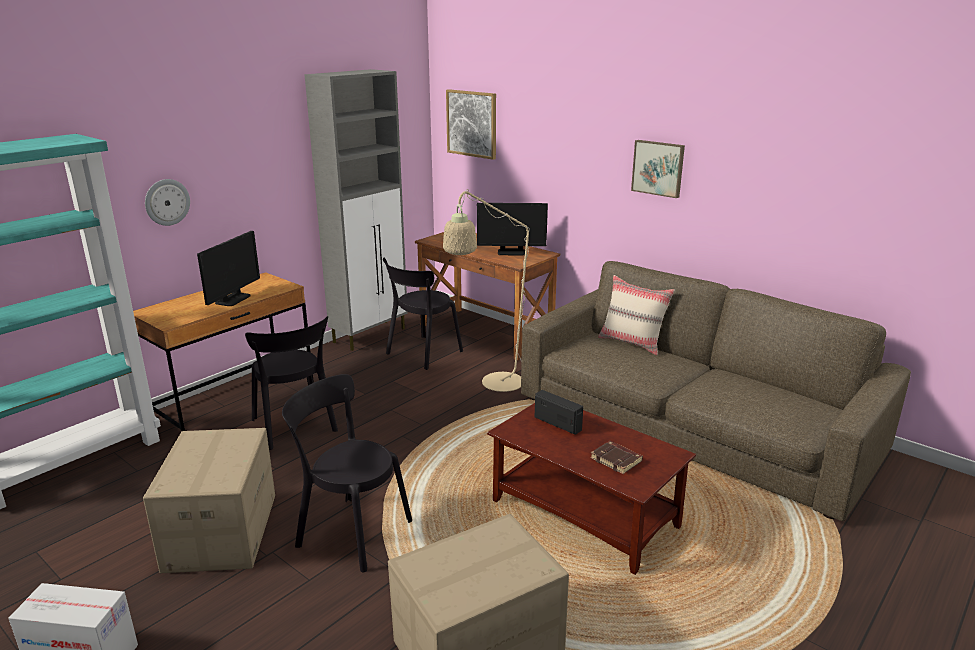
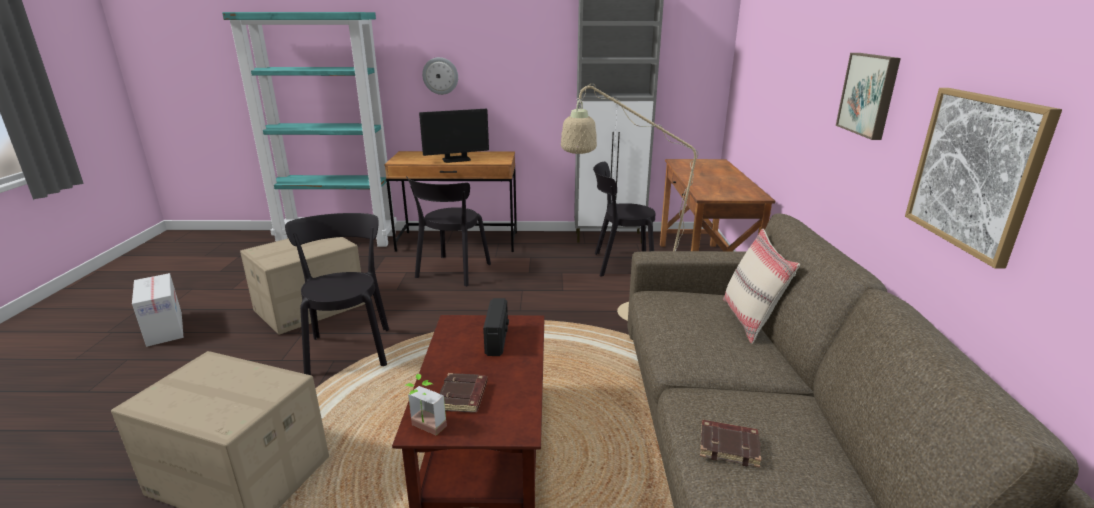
camera: 50 degrees right, 0 degrees up
(472, 123) = (753, 43): picture -> picture (975, 172)
(511, 252) = (725, 186): monitor -> none
(639, 485) = (424, 429): none -> potted plant
(746, 404) = (729, 446): none -> brown book

